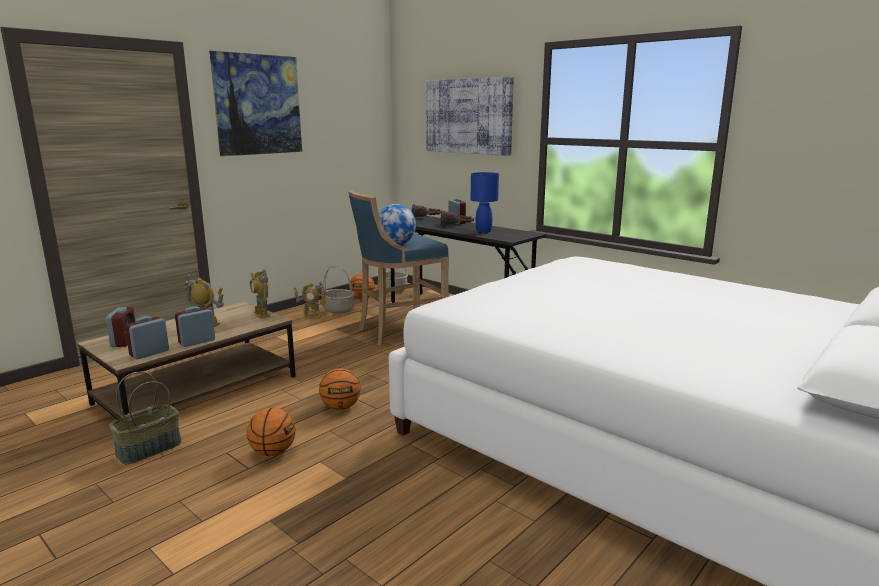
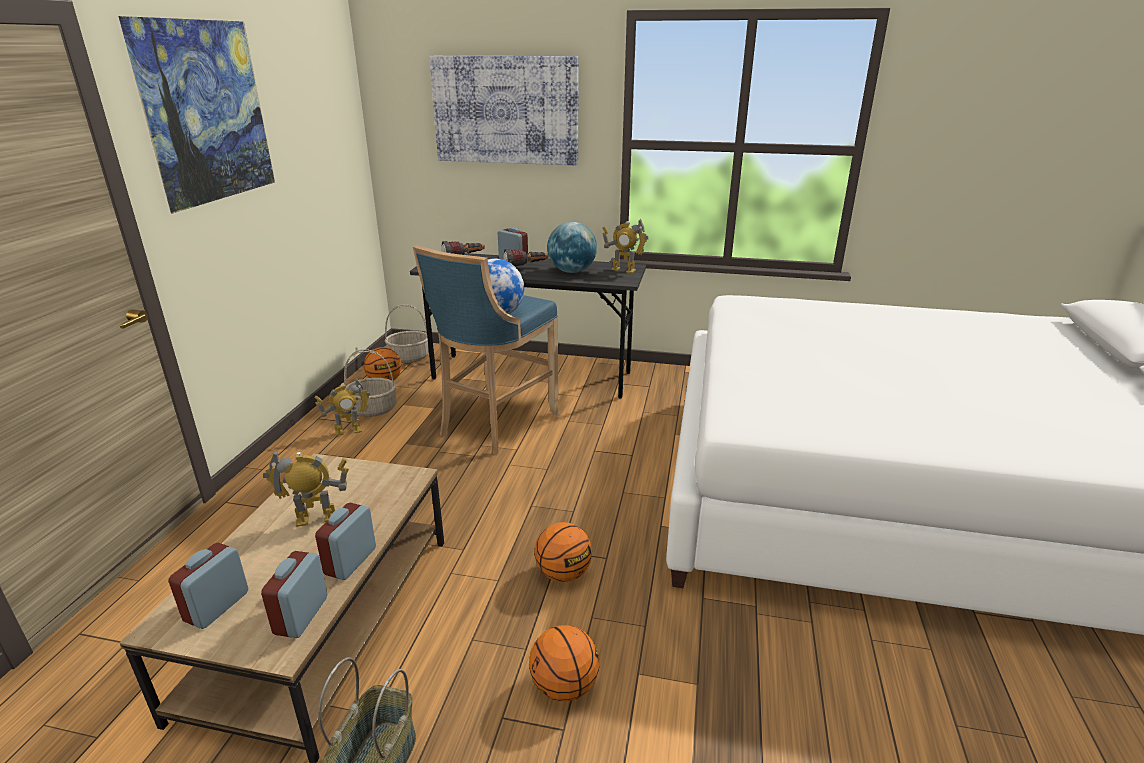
camera: 30 degrees left, 10 degrees up
(124, 341) = (217, 606): alarm clock -> alarm clock turned 120 degrees counterclockwise
(261, 314) = (378, 472): toy robot -> toy robot (623, 270)
(483, 231) = (572, 271): blue table lamp -> globe

